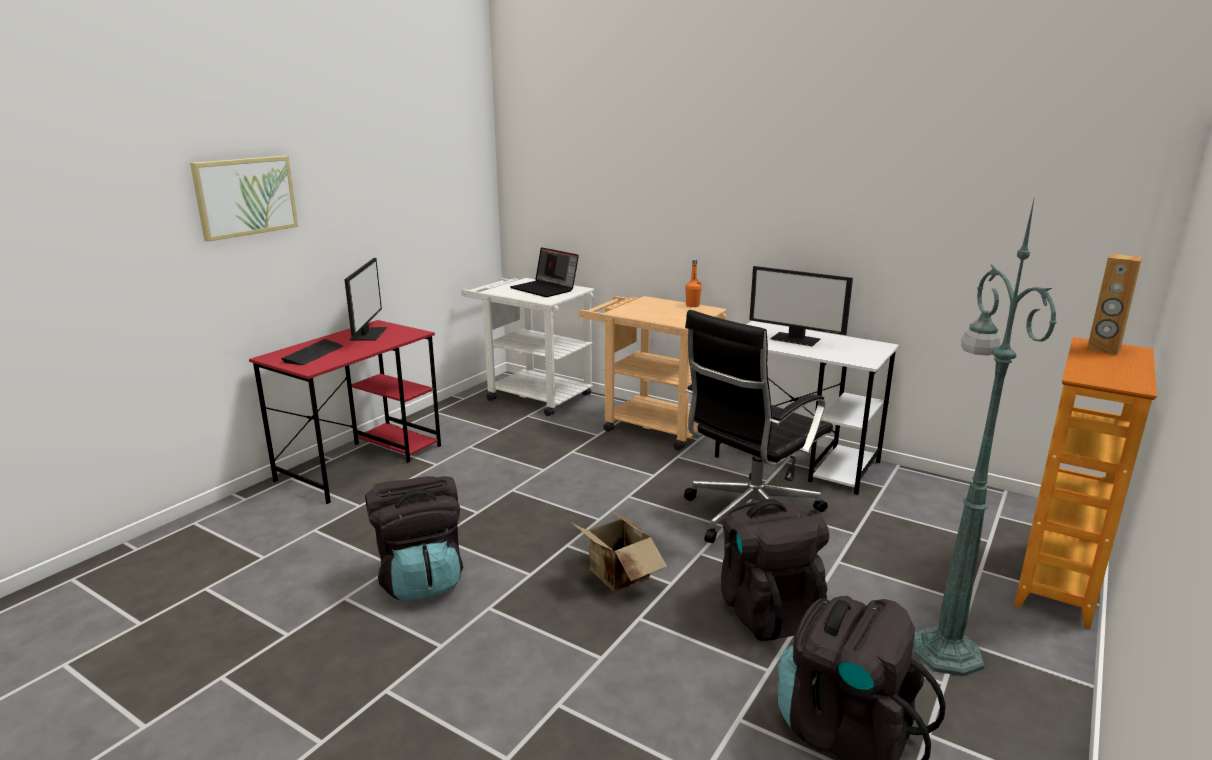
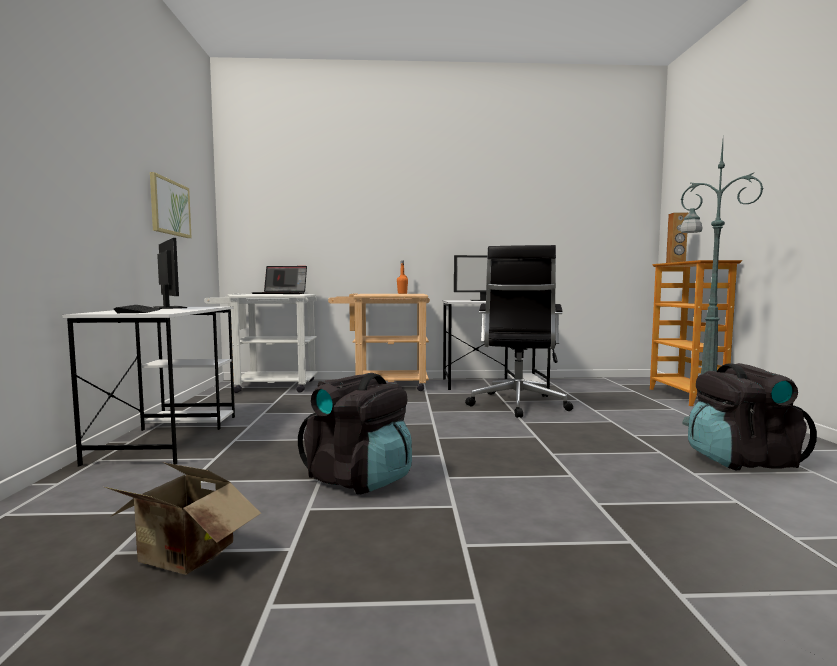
camera: 35 degrees left, 15 degrees down
(246, 196) = (63, 142): picture -> picture (170, 207)
(362, 462) = (169, 437): red desk -> white desk
(616, 577) = (500, 442): cardboard box -> cardboard box (183, 558)
(767, 610) = (605, 432): black backpack -> none

